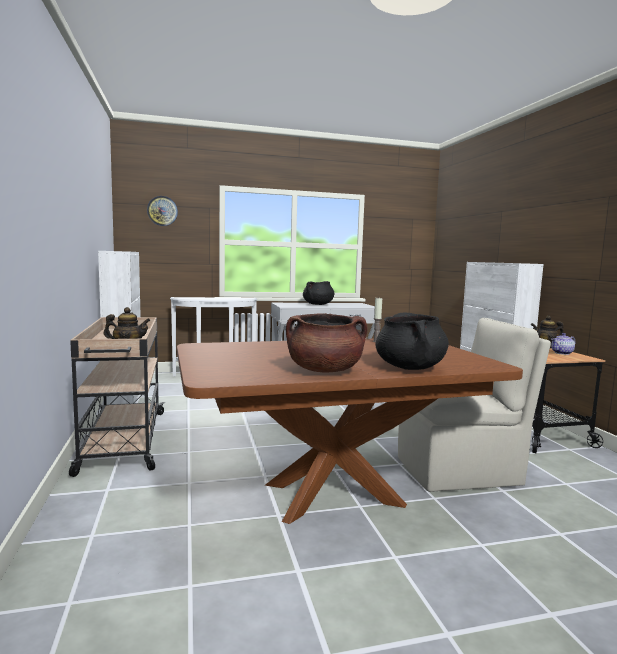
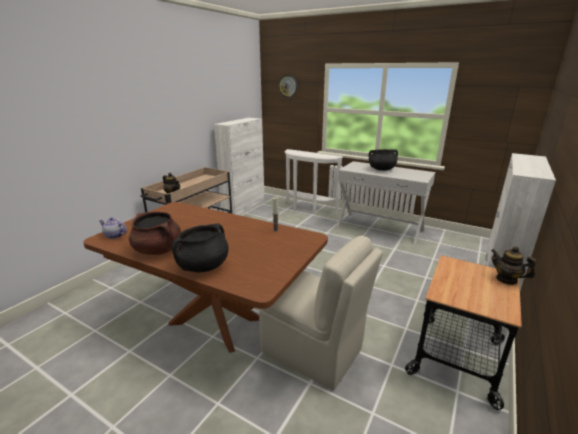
camera: 45 degrees right, 15 degrees up
(562, 353) = (494, 295): teapot -> teapot (114, 236)

